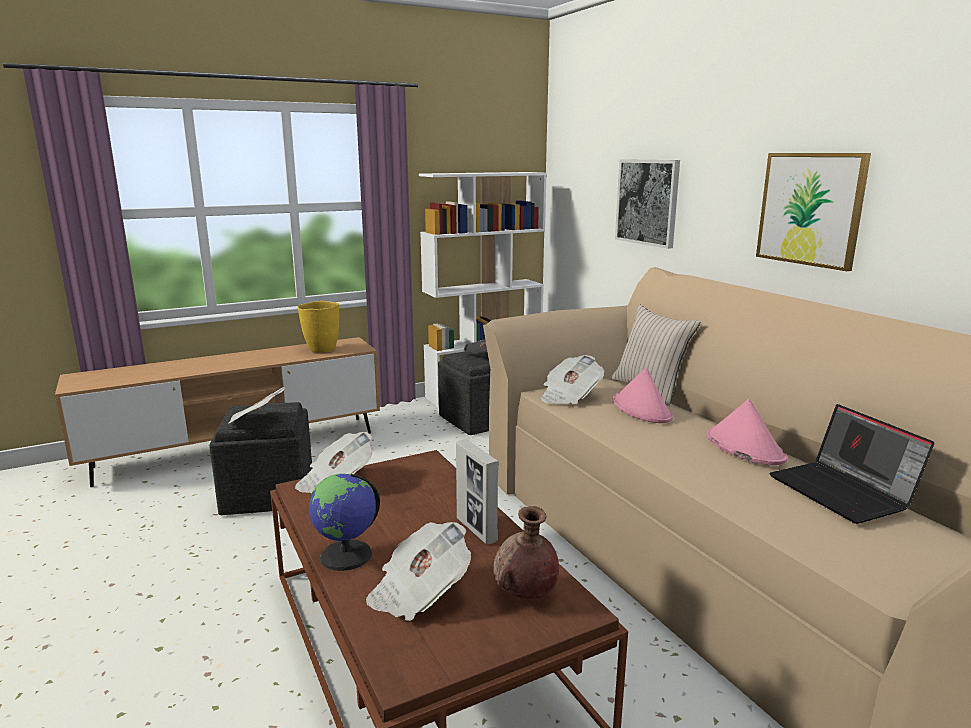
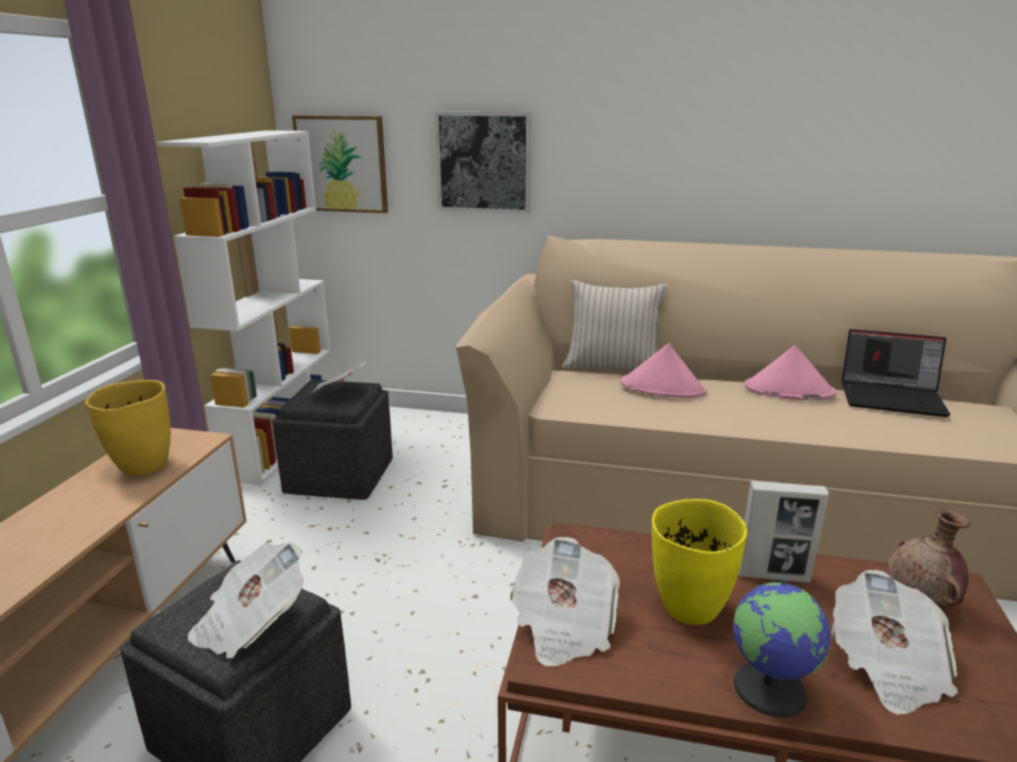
camera: 50 degrees left, 5 degrees up
(398, 512) = (689, 609): none -> yellow vase
(569, 396) = (582, 401): newspaper -> none
(810, 209) = (707, 159): picture -> picture (342, 164)

